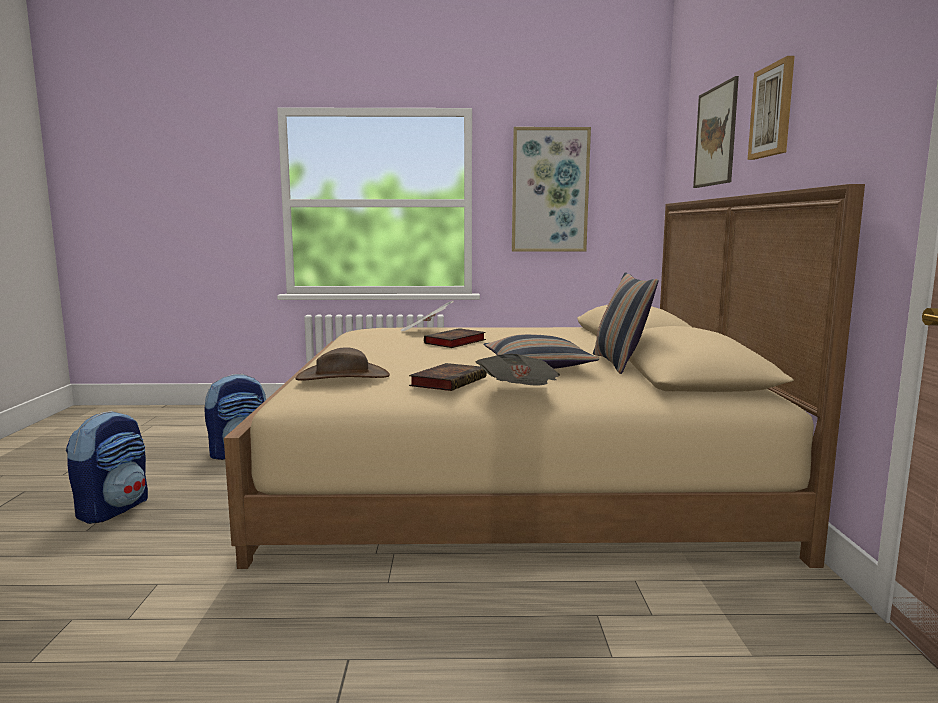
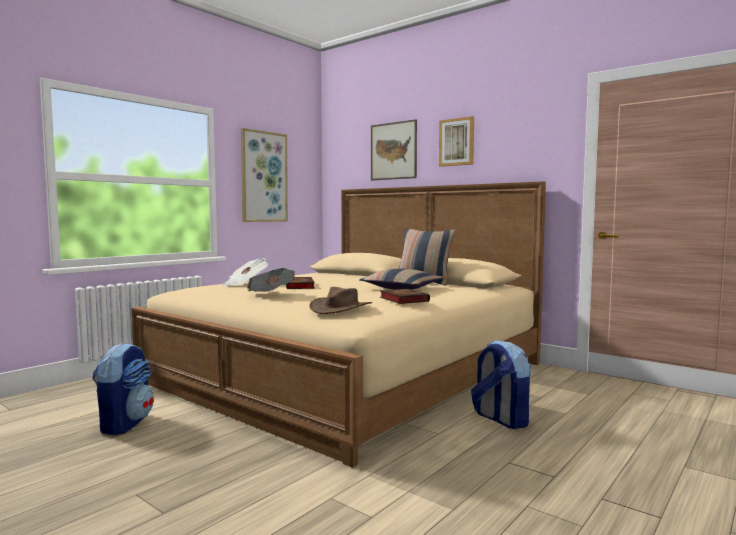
camera: 50 degrees left, 5 degrees down
(113, 509) = (137, 493): backpack -> backpack (500, 419)
(519, 394) = (451, 298): newspaper -> newspaper (271, 294)

